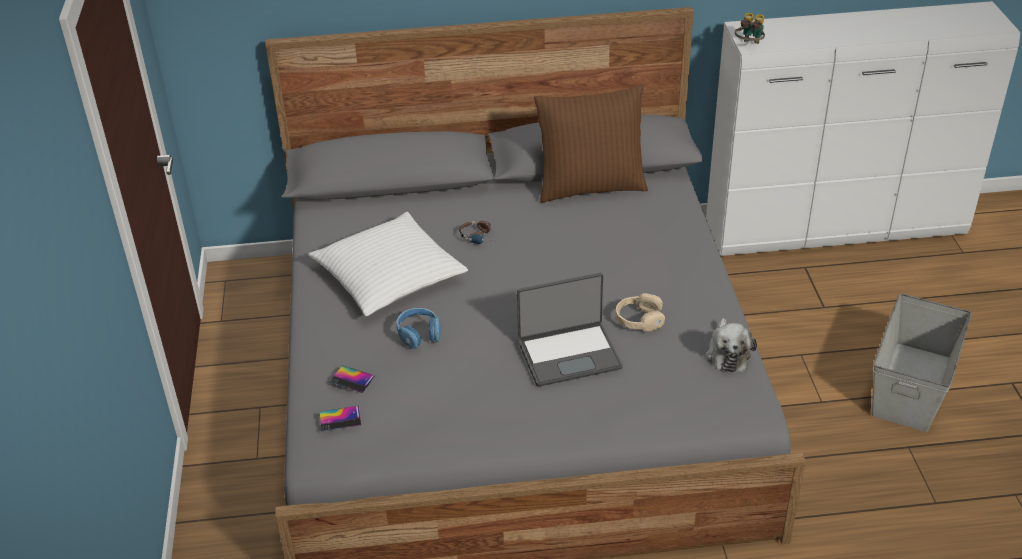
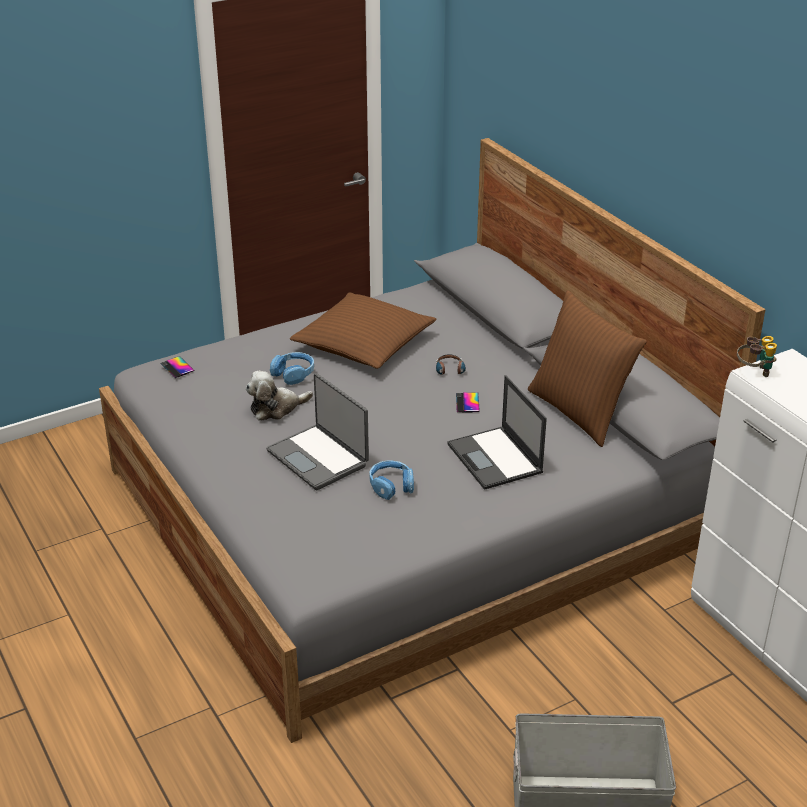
camera: 65 degrees right, 5 degrees down
(352, 379) = (222, 359): phone -> phone (467, 402)
(389, 276) = (363, 343): white pillow -> brown pillow
(633, 249) = (495, 459): none -> laptop
(639, 320) = (391, 486): beige headphones -> blue headphones
(727, 354) = (376, 550): plush toy -> plush toy (276, 408)

